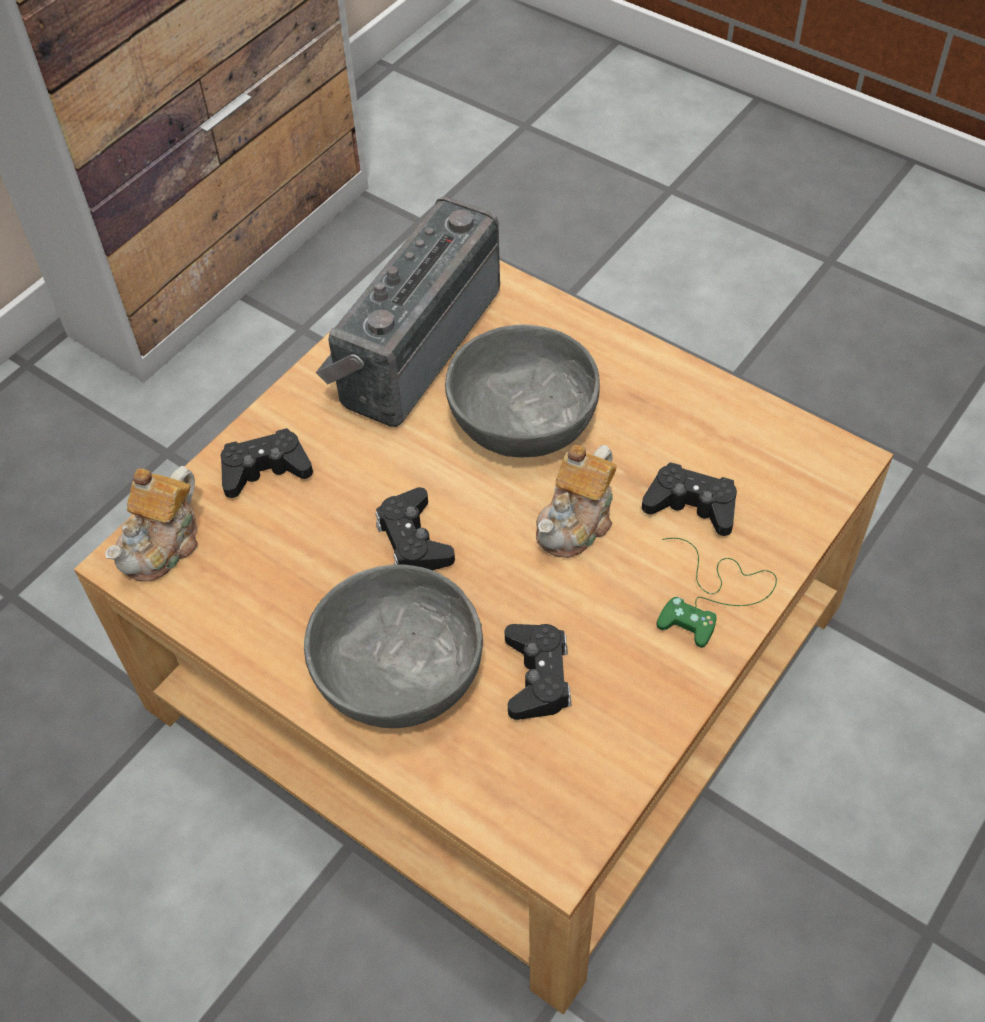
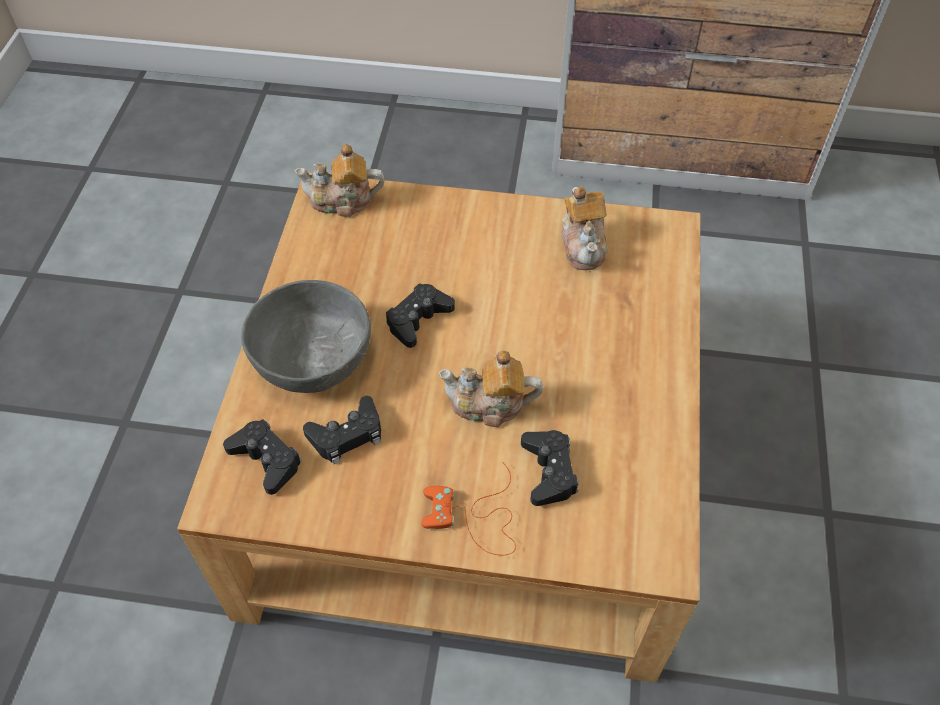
camera: 60 degrees right, 0 degrees up
(265, 470) = (427, 220): black game controller -> black game controller (266, 459)
(412, 343) = (583, 245): radio -> teapot
(522, 419) = (560, 334): grey bowl -> none
(713, 595) = (475, 517): green game controller -> orange game controller

